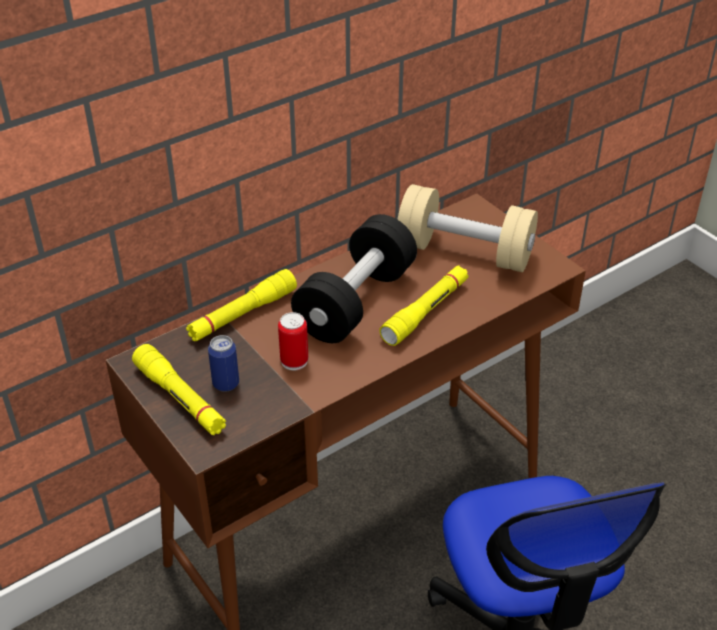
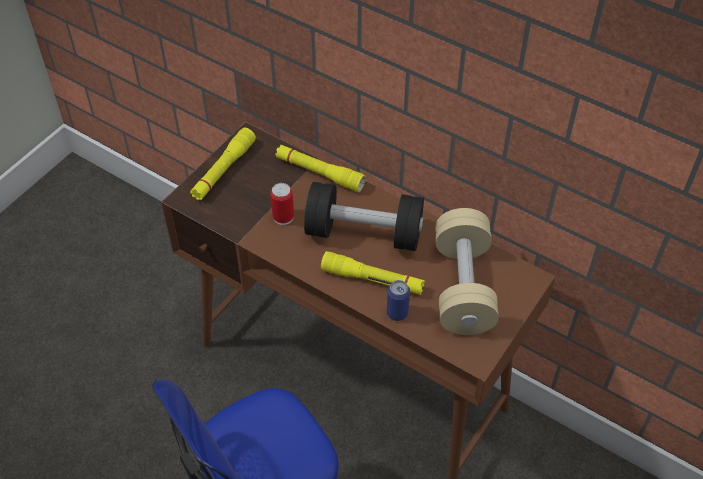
camera: 70 degrees right, 10 degrees up
(226, 383) = (246, 188): can -> can (397, 313)

